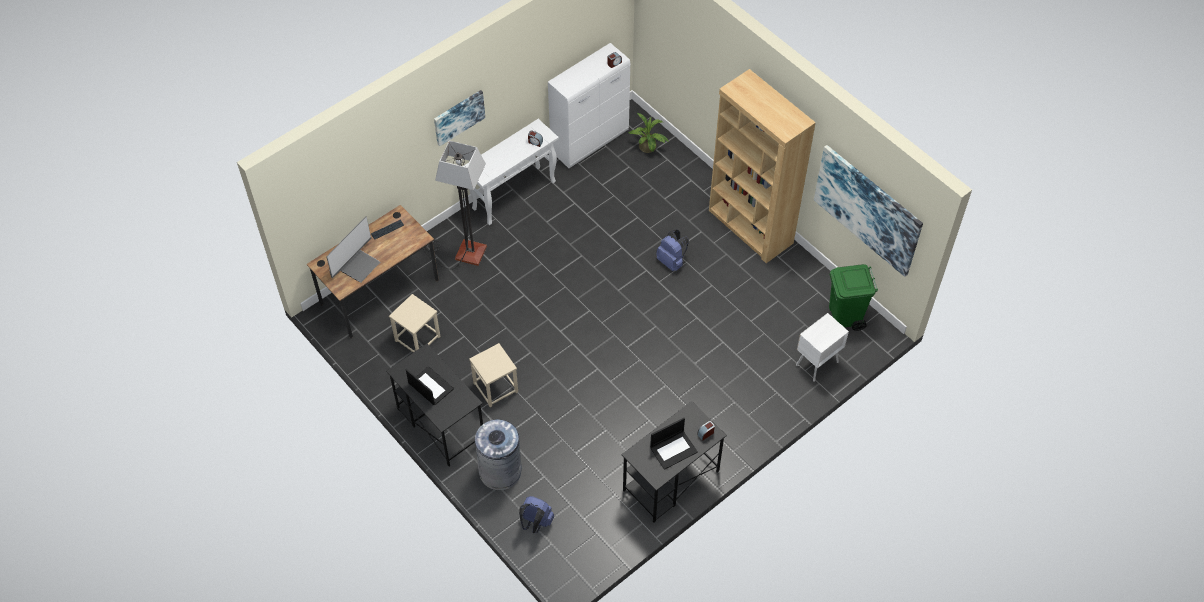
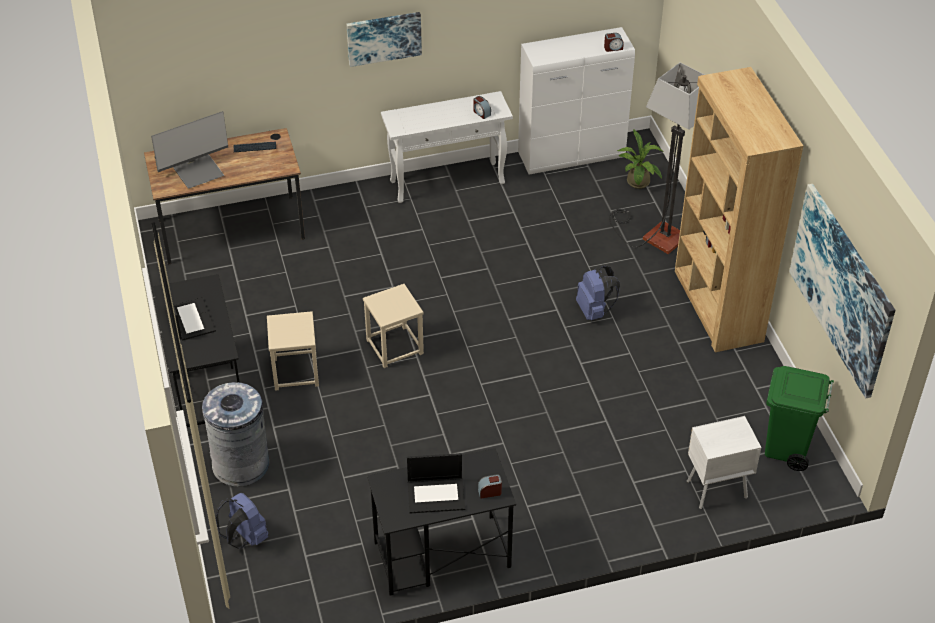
camera: 25 degrees right, 10 degrees down
(417, 338) = (241, 290): beige stool -> beige stool (395, 347)
(461, 253) = (348, 220): floor lamp -> floor lamp (653, 235)

